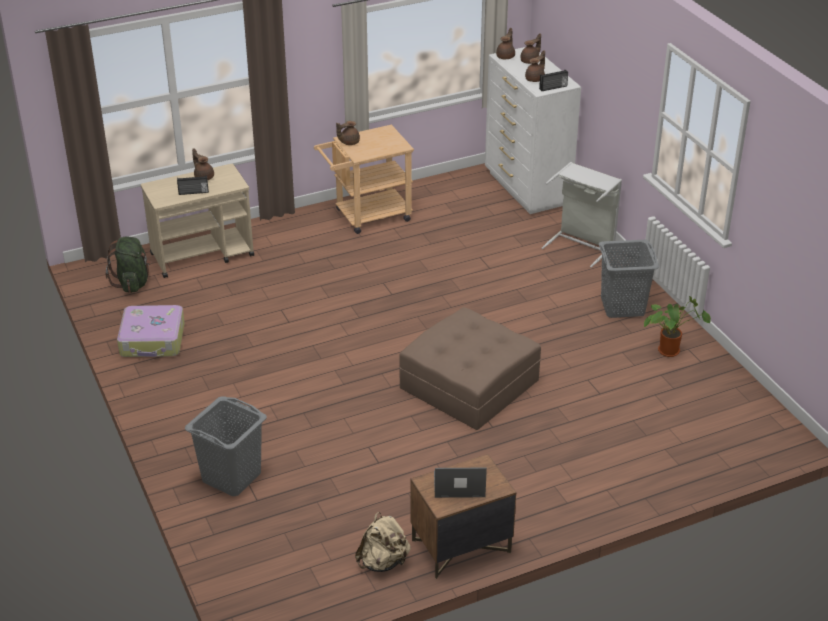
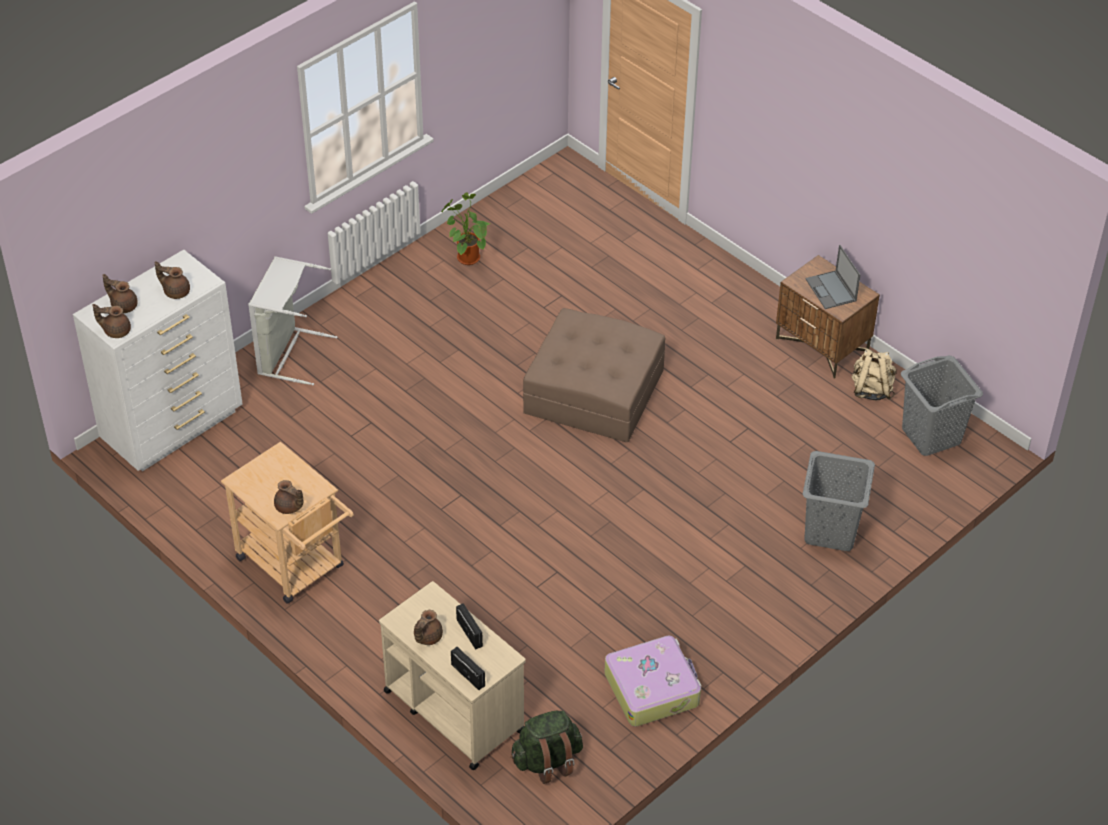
camera: 110 degrees left, 10 degrees up
(553, 88) = (195, 271): radio -> radio (468, 675)
(623, 306) = (403, 302): grey laundry basket -> grey laundry basket (931, 435)

